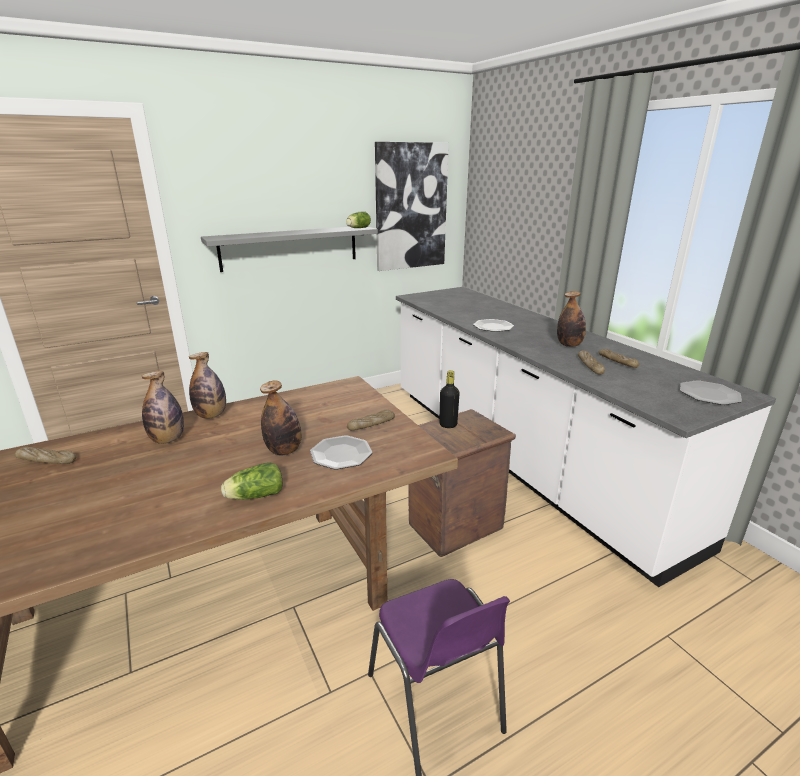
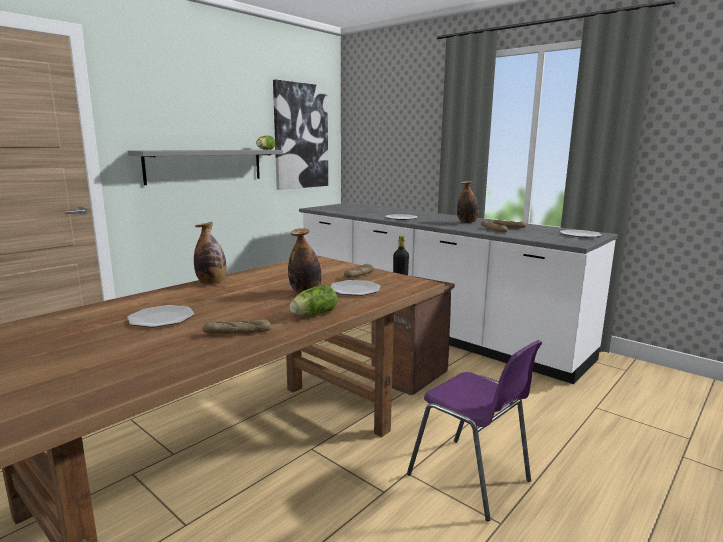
camera: 20 degrees left, 10 degrees down
(47, 460) = (79, 320): bread -> bread (237, 332)
(112, 472) = (161, 318): none -> plate
(168, 439) = (189, 298): bottle -> none

